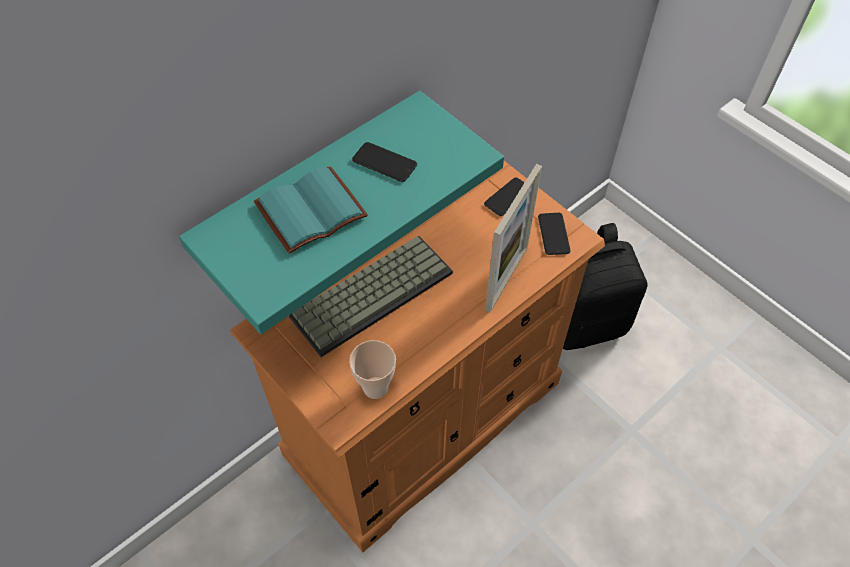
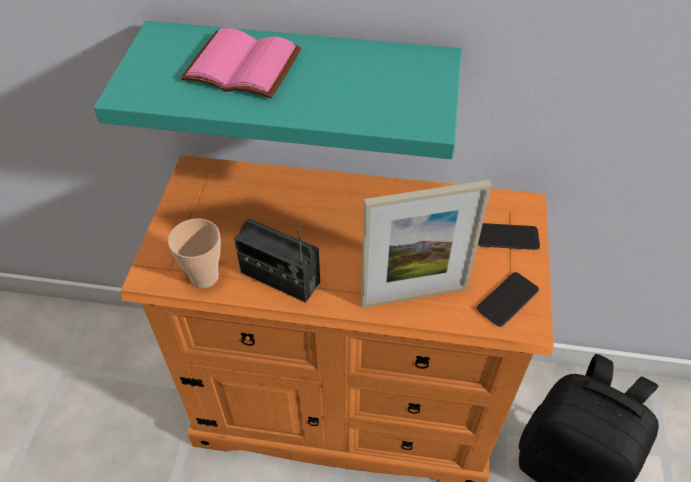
camera: 50 degrees right, 5 degrees down
(311, 208) = (245, 65): turquoise book -> pink book
(372, 292) = (298, 212): keyboard -> none
(384, 163) = (346, 75): phone -> none
(421, 342) = (280, 277): none -> radio

